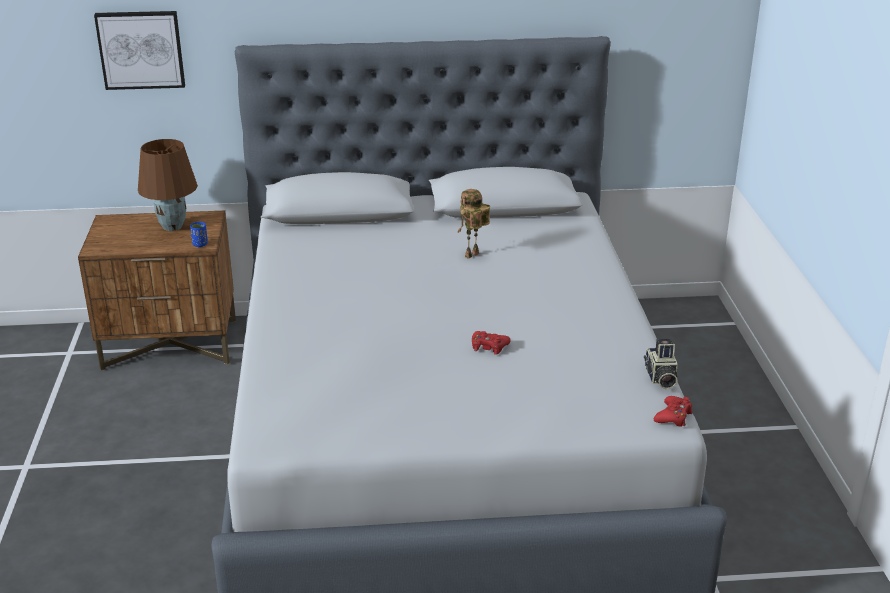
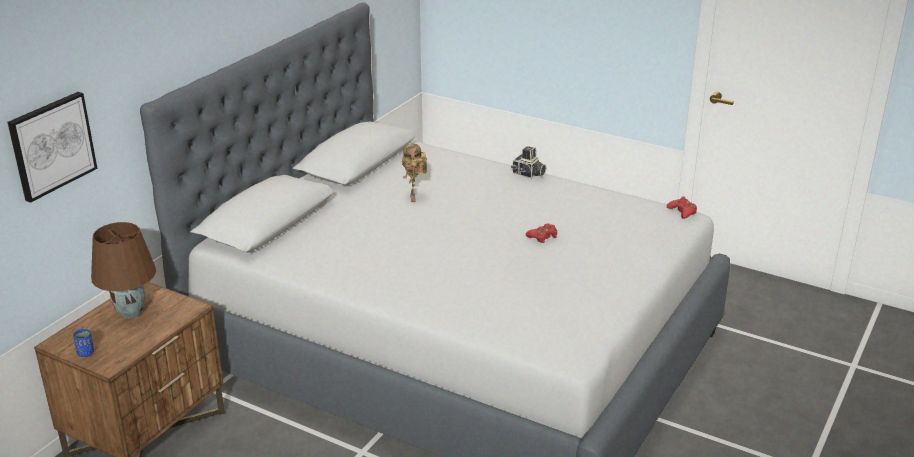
camera: 55 degrees left, 0 degrees up
(200, 244) = (187, 309): blue cup -> blue cup (86, 353)
(660, 378) = (639, 200): camera -> camera (528, 174)

